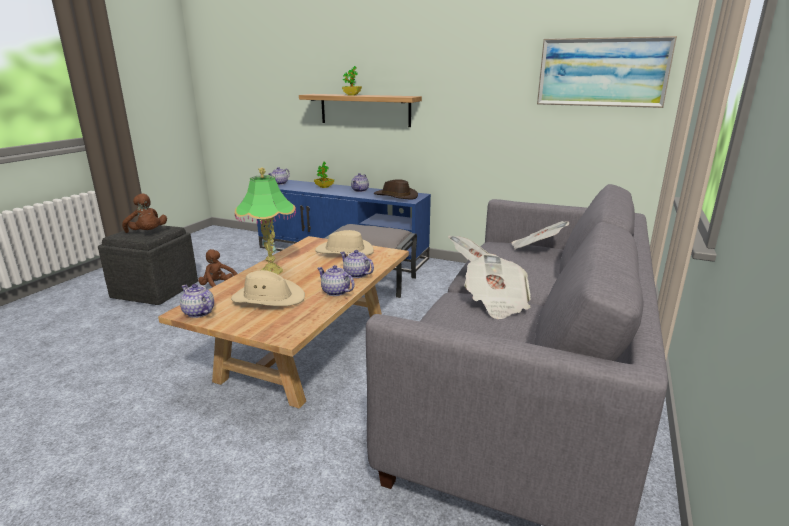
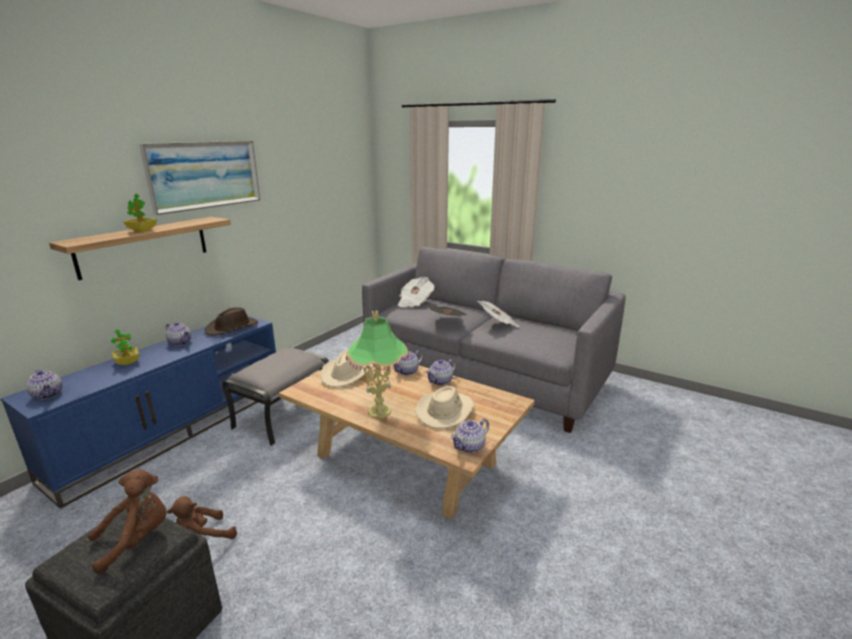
camera: 80 degrees left, 0 degrees up
(602, 72) = (335, 176): picture -> picture (205, 175)

